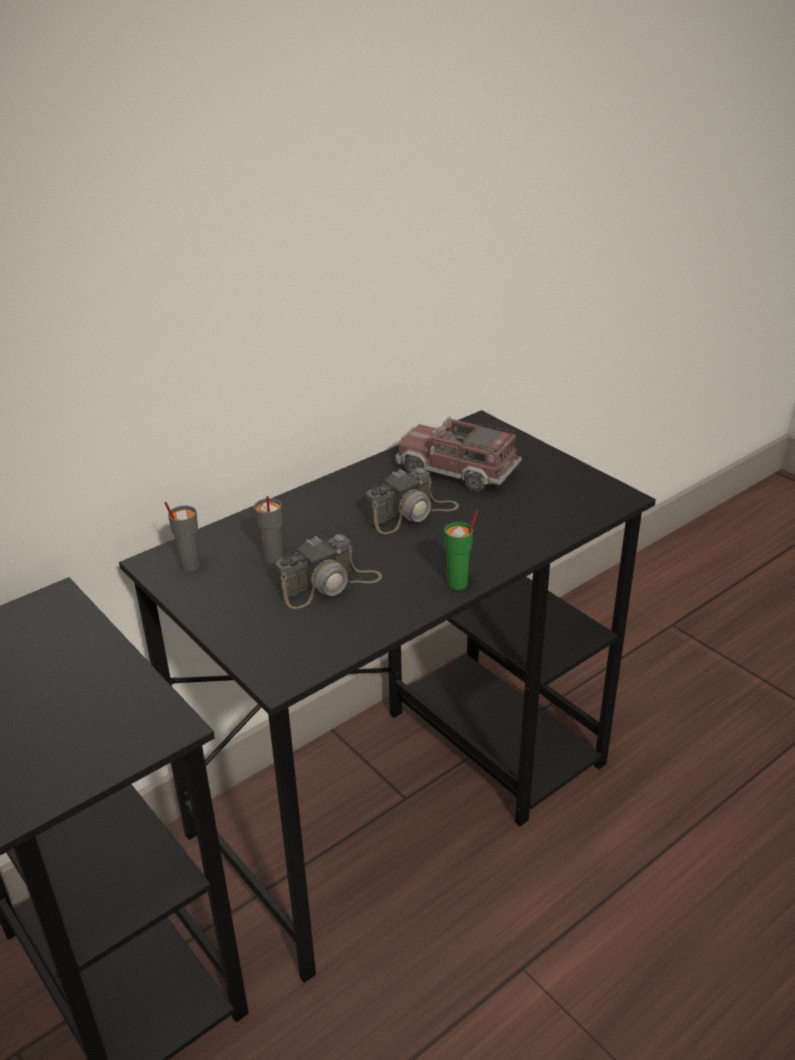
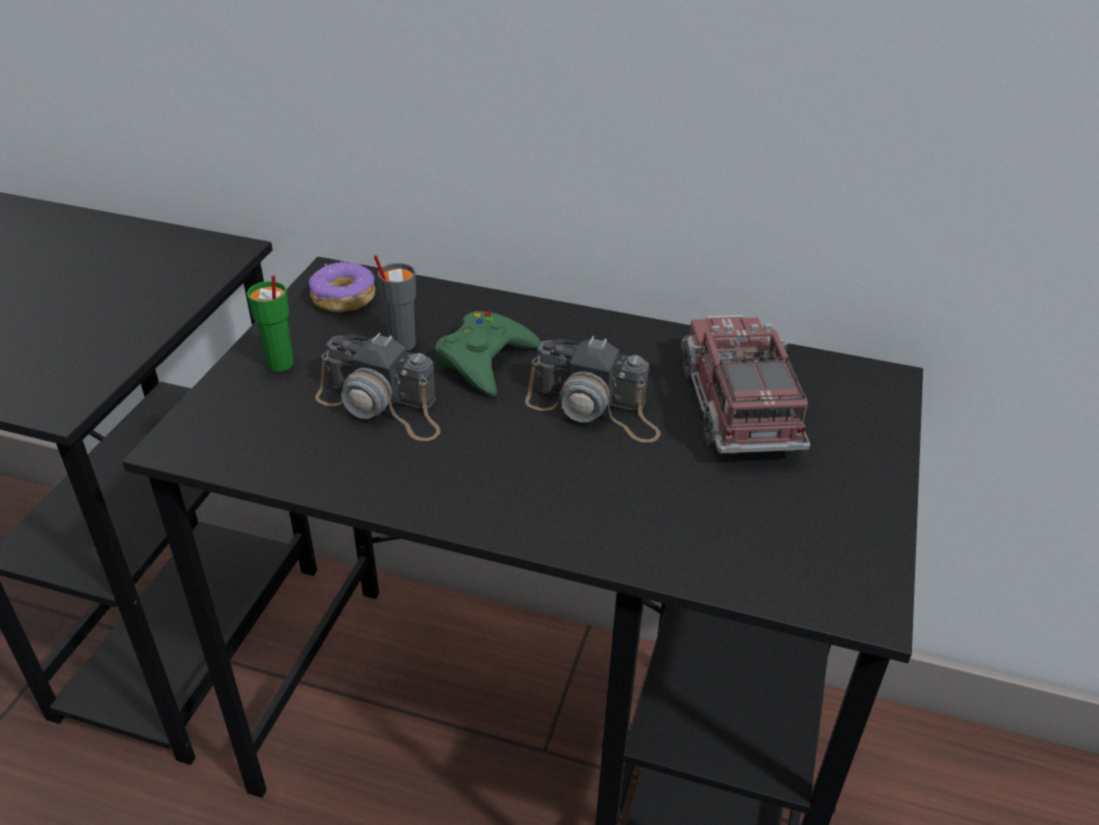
camera: 55 degrees right, 5 degrees up
(189, 565) = (343, 298): grey cup -> donut
(326, 533) = (485, 361): none -> green game controller
(458, 583) = (471, 513): green cup -> green cup (279, 364)

